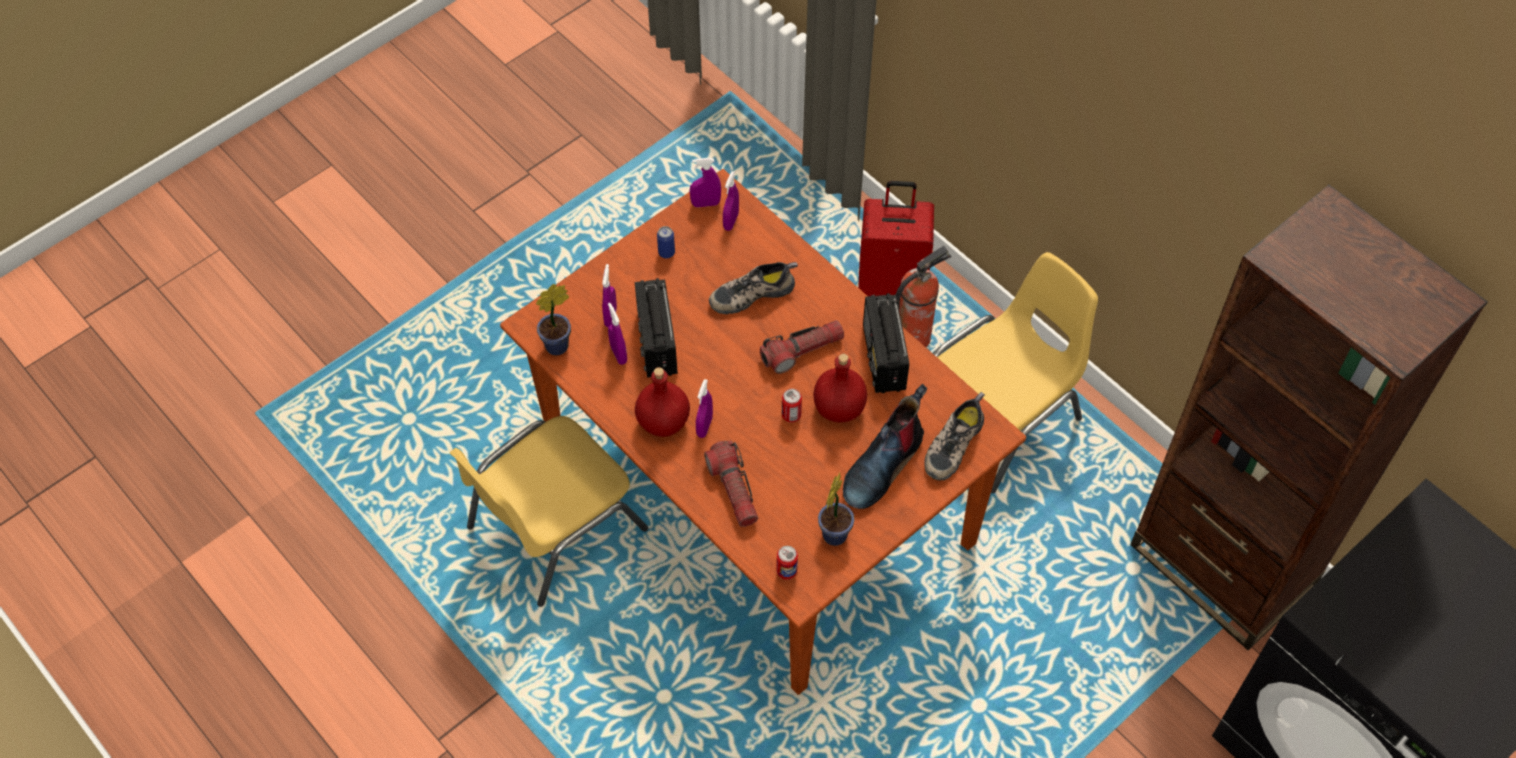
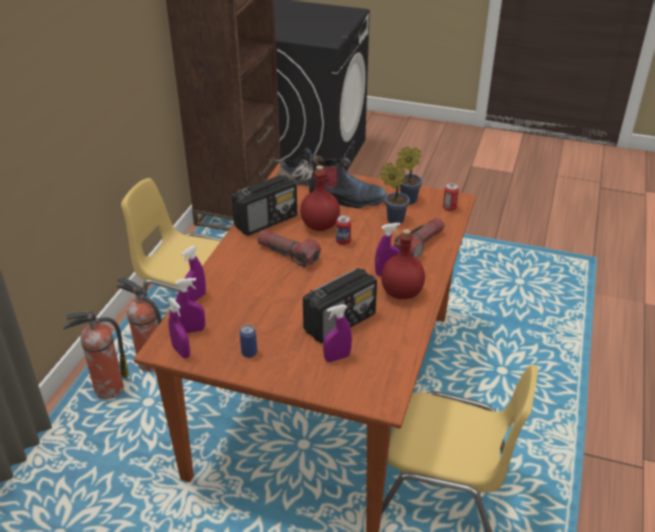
camera: 120 degrees left, 20 degrees down
(560, 344) = (388, 375): potted plant -> potted plant (393, 219)
(618, 354) = (367, 338): purple spray bottle -> purple spray bottle (196, 298)
(752, 292) = (255, 294): shoe -> none
(892, 285) = (107, 390): red suitcase -> fire extinguisher

